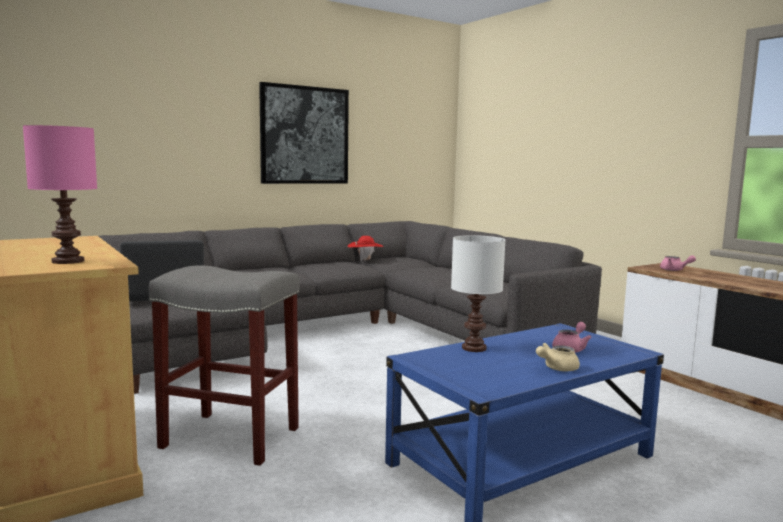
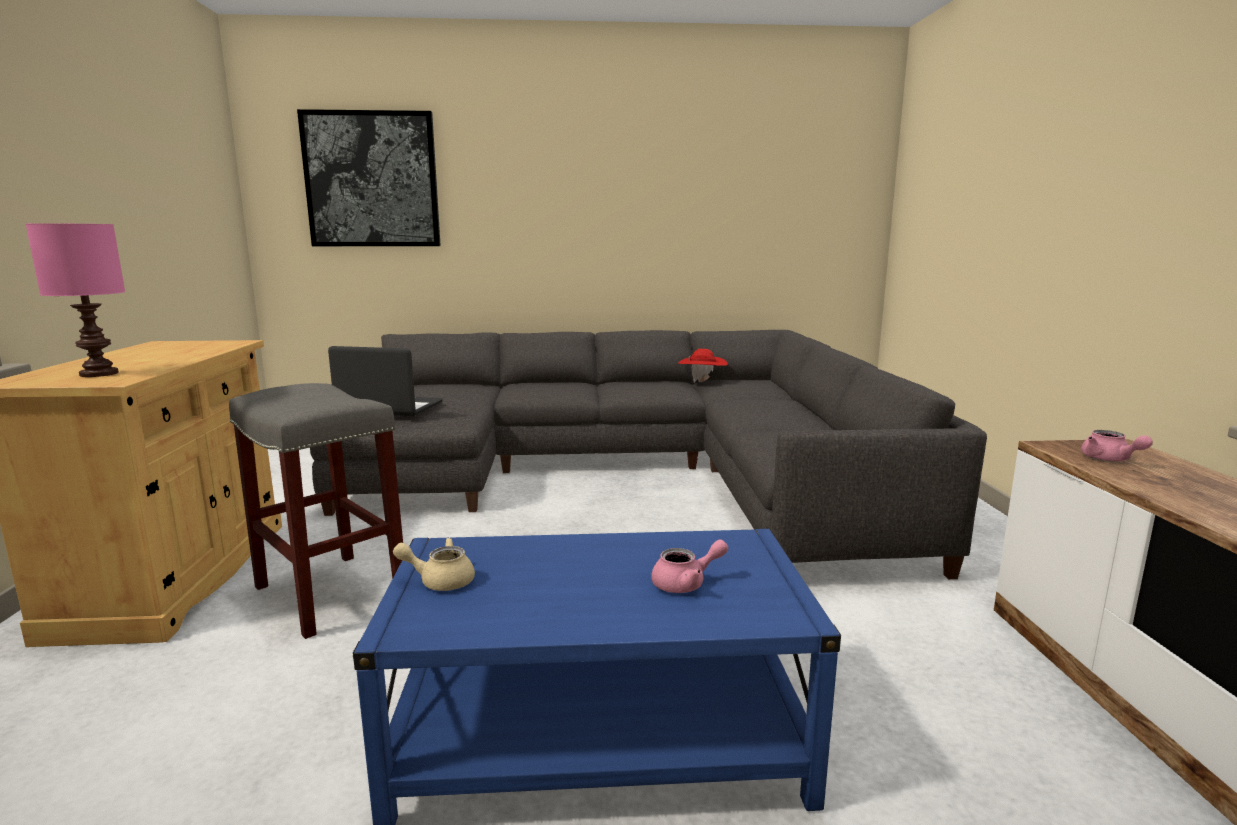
camera: 30 degrees right, 5 degrees up
(304, 135) = (642, 212): picture -> picture (372, 180)
(475, 348) = (545, 550): white table lamp -> none
(556, 368) = (587, 617): beige teapot -> beige teapot (440, 580)

